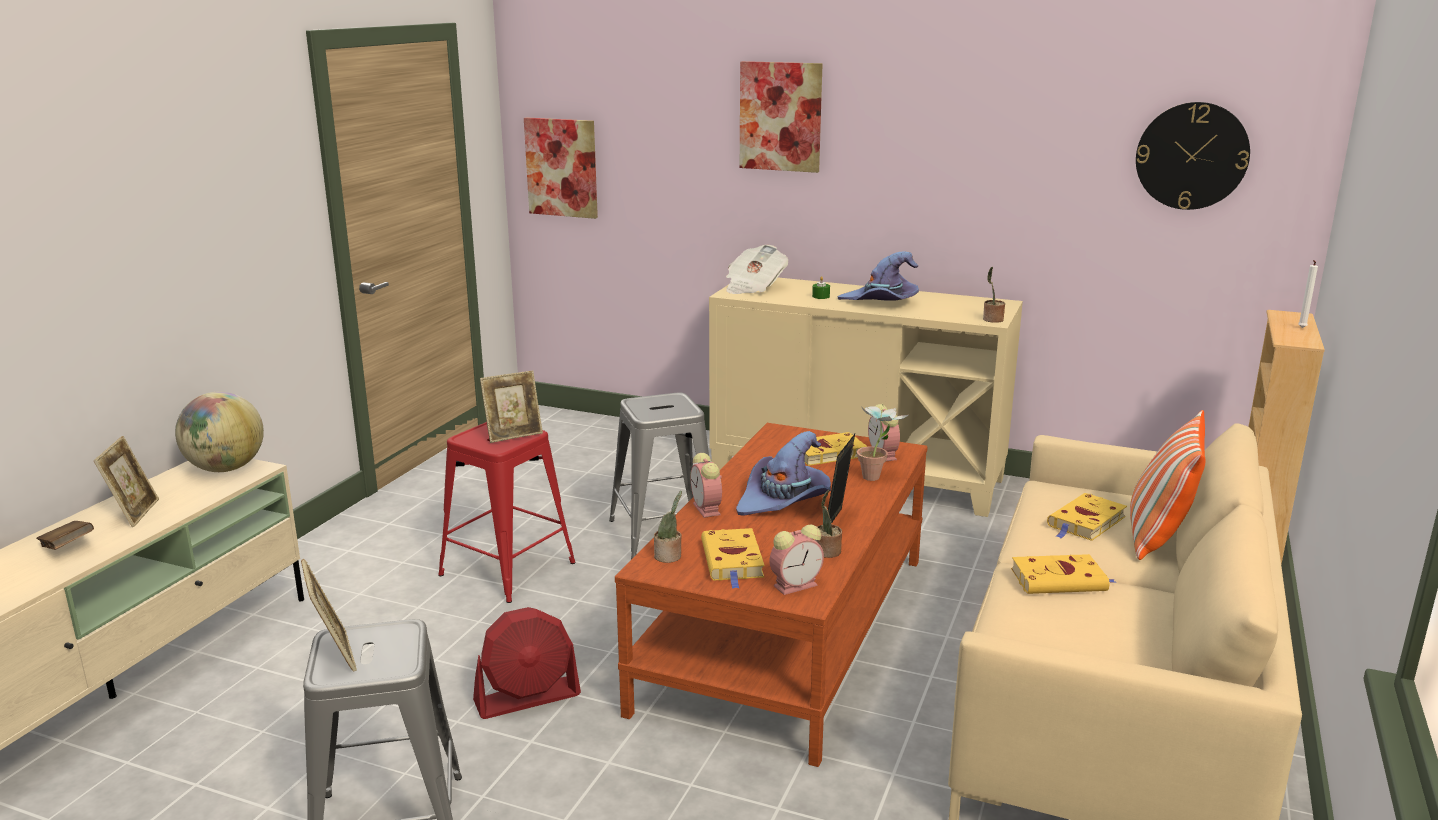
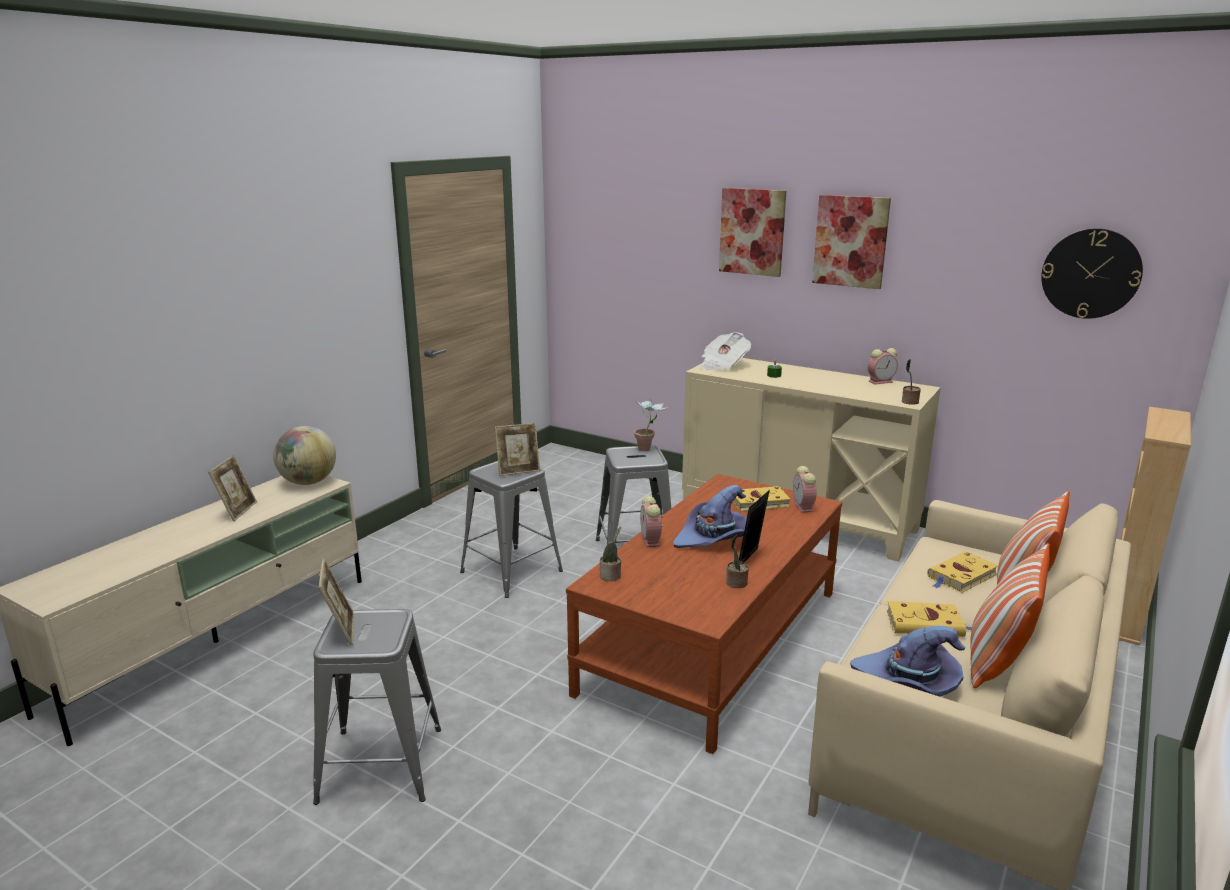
camera: 10 degrees right, 0 degrees up
(68, 548) = (187, 533): brown book -> none
(507, 569) = (511, 572): red stool -> grey stool
(528, 698) = (503, 674): red fan -> none
(562, 167) = (587, 266): picture -> picture (850, 241)
(733, 561) = (659, 584): yellow book -> none
(796, 585) = (704, 608): alarm clock -> alarm clock (881, 381)
(877, 476) = (793, 524): potted plant -> potted plant (648, 449)
(881, 302) = (821, 383): purple hat -> purple hat (909, 681)
(1151, 616) = (997, 662): none -> pillow
(1301, 328) = (1175, 425): white candle -> none

